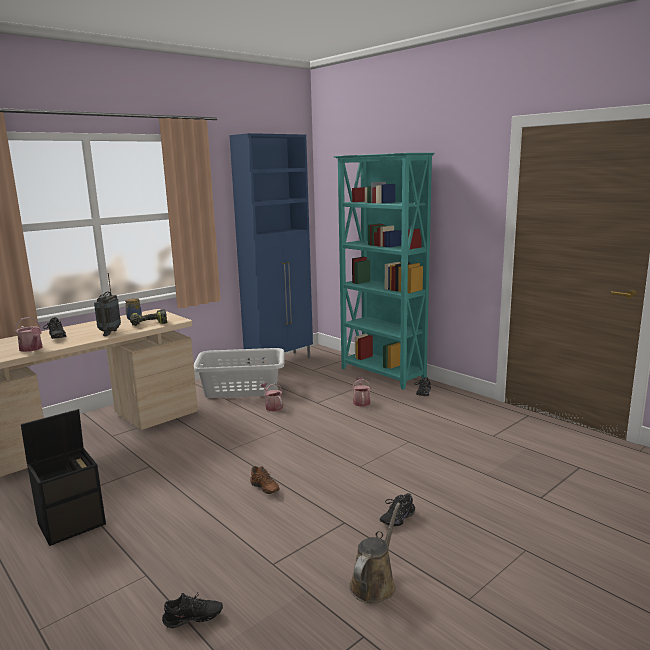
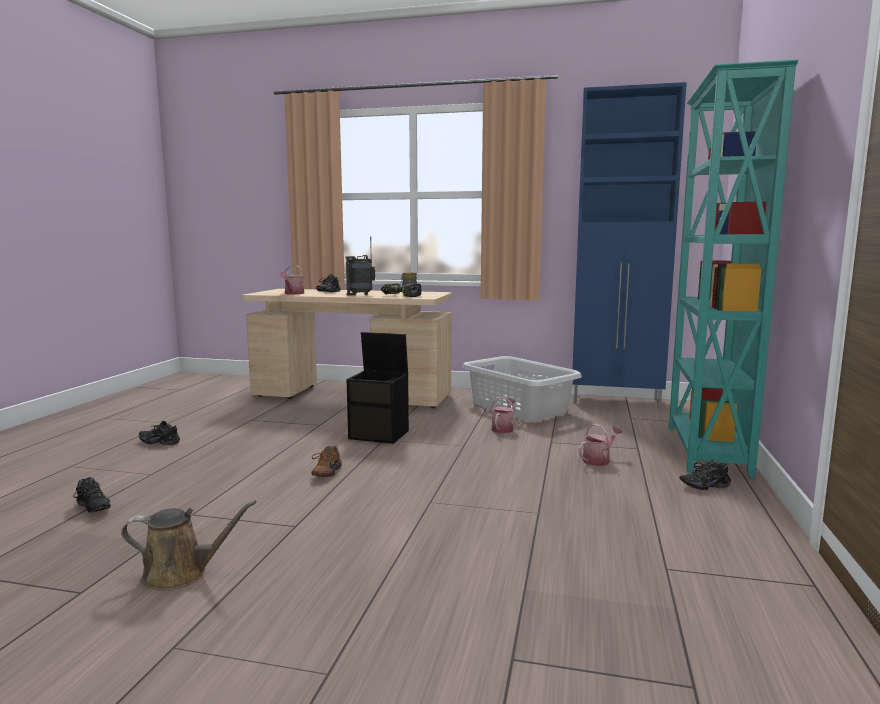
camera: 55 degrees right, 5 degrees down
(73, 523) = (211, 432): black storage box -> black storage box (380, 434)
(396, 518) = (330, 552): black shoe -> black shoe (160, 442)

